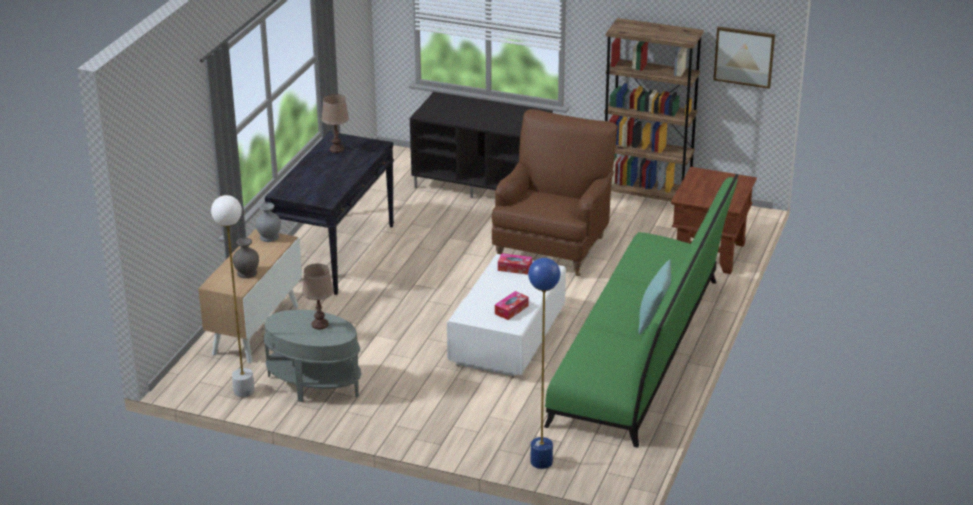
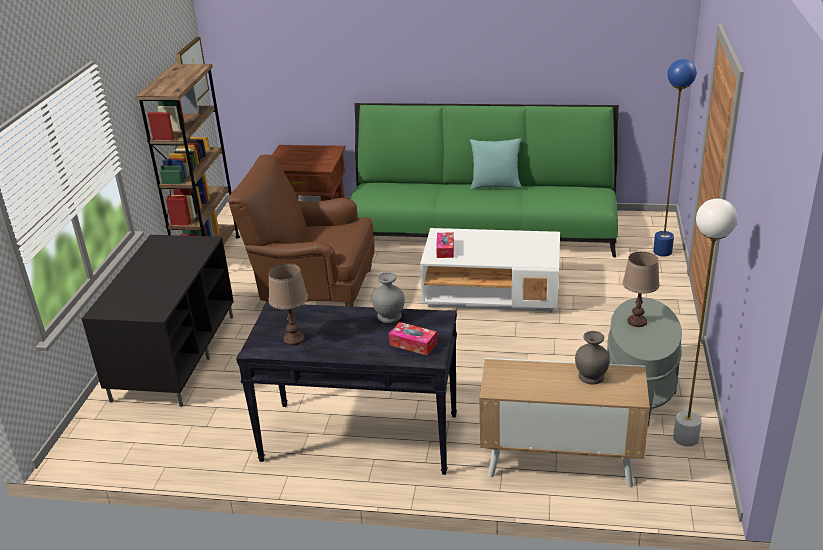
camera: 100 degrees left, 0 degrees up
(268, 237) = (497, 380): grey vase -> grey vase (390, 316)
(511, 310) = (521, 241): tissue box -> tissue box (413, 344)

